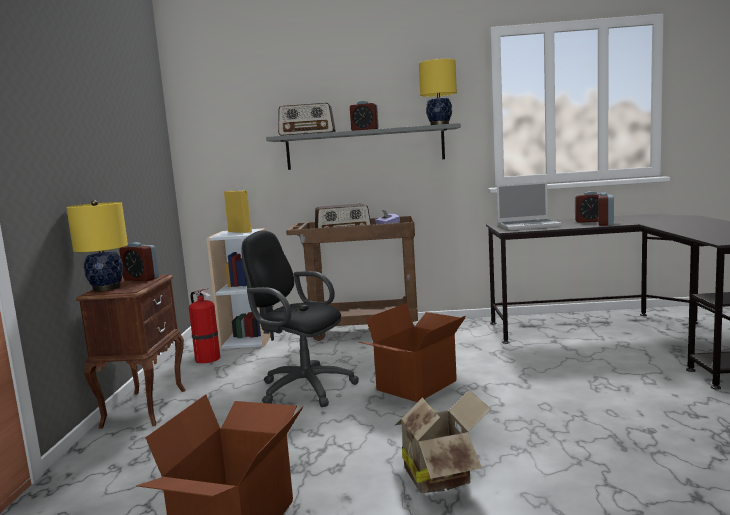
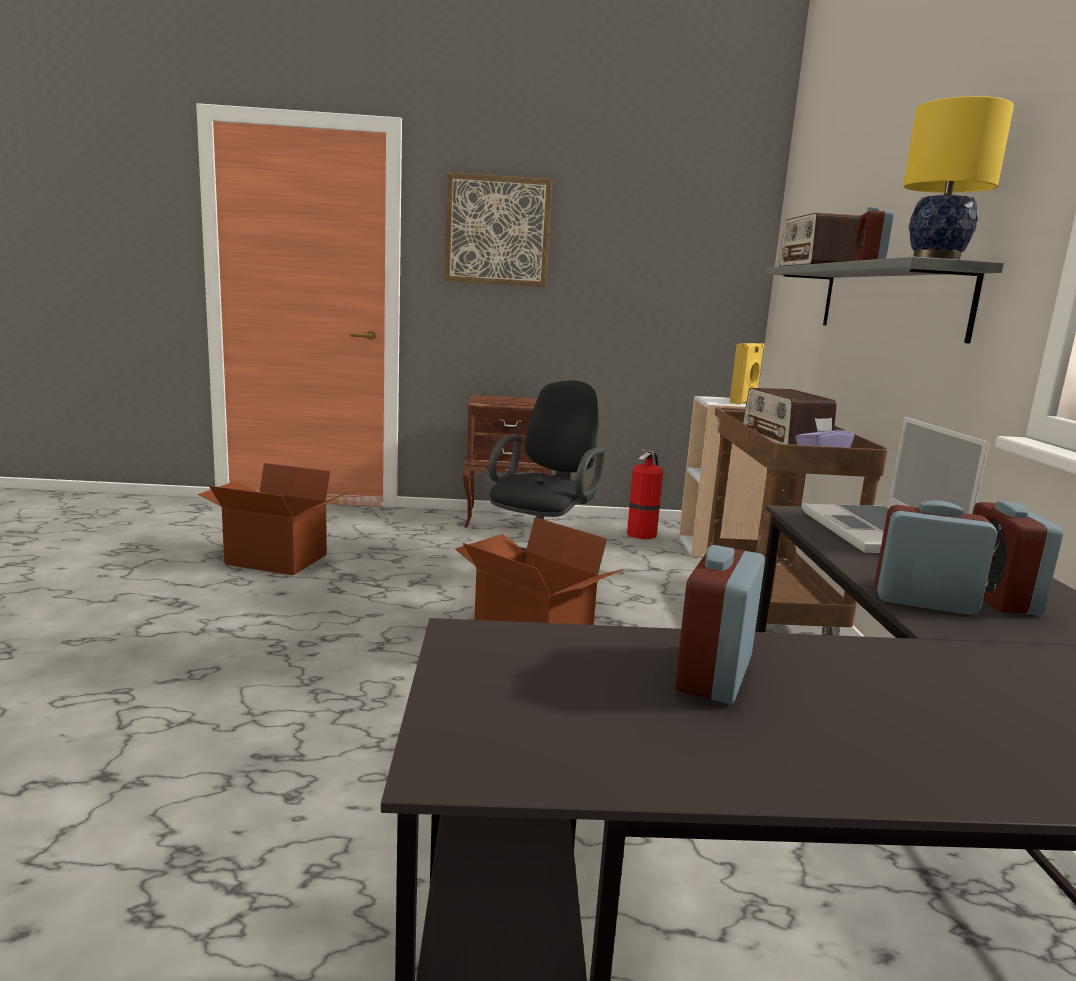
camera: 85 degrees right, 5 degrees up
(52, 109) = (497, 229): none -> picture
(106, 288) = (494, 397): yellow table lamp -> none
(141, 279) = (529, 402): alarm clock -> alarm clock (714, 674)
(441, 475) = (286, 632): cardboard box -> none

